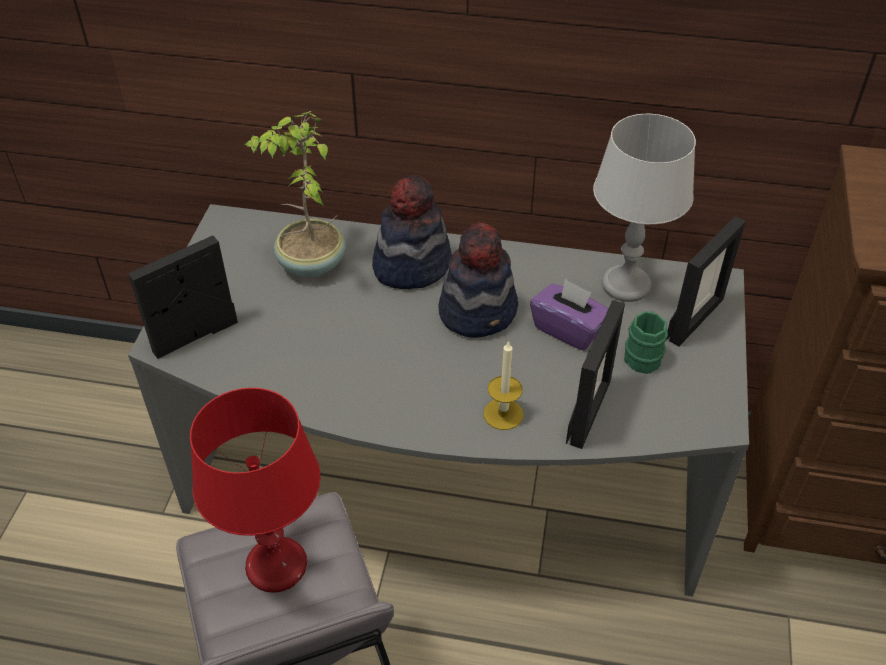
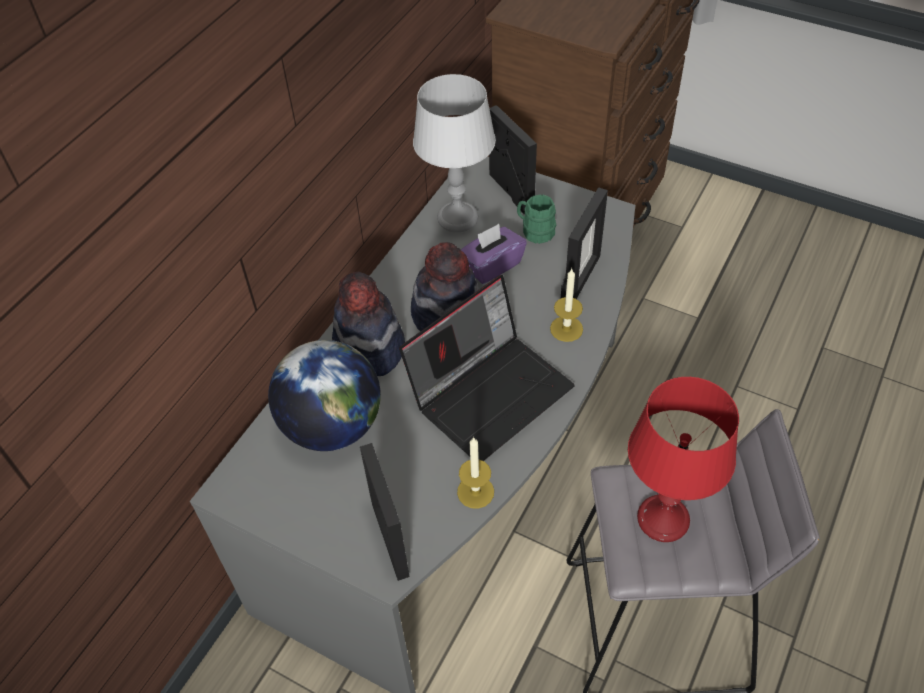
camera: 70 degrees left, 5 degrees up
(260, 384) = (475, 492): none -> candle
(310, 265) = (332, 426): potted plant -> globe
(389, 368) = (490, 392): none -> laptop
(588, 412) = (580, 278): picture frame -> picture frame turned 75 degrees clockwise

